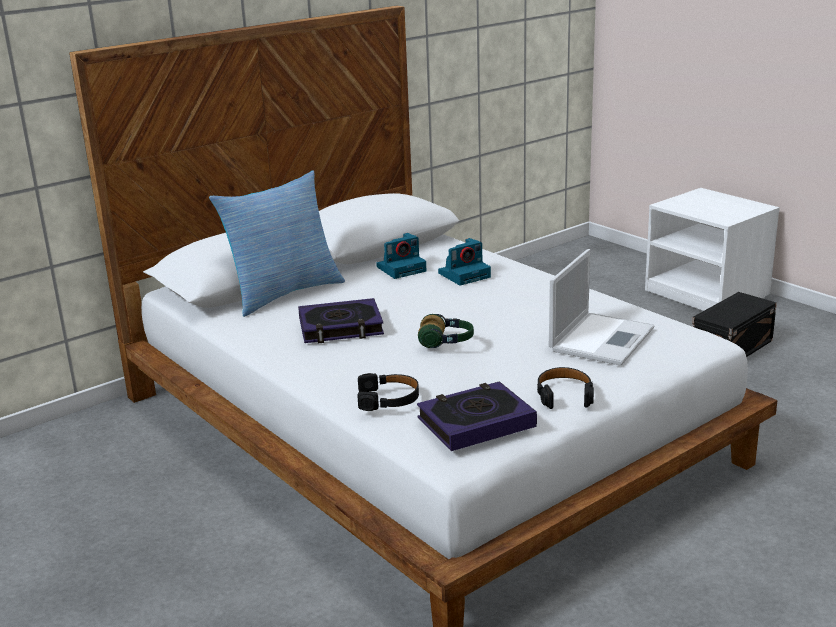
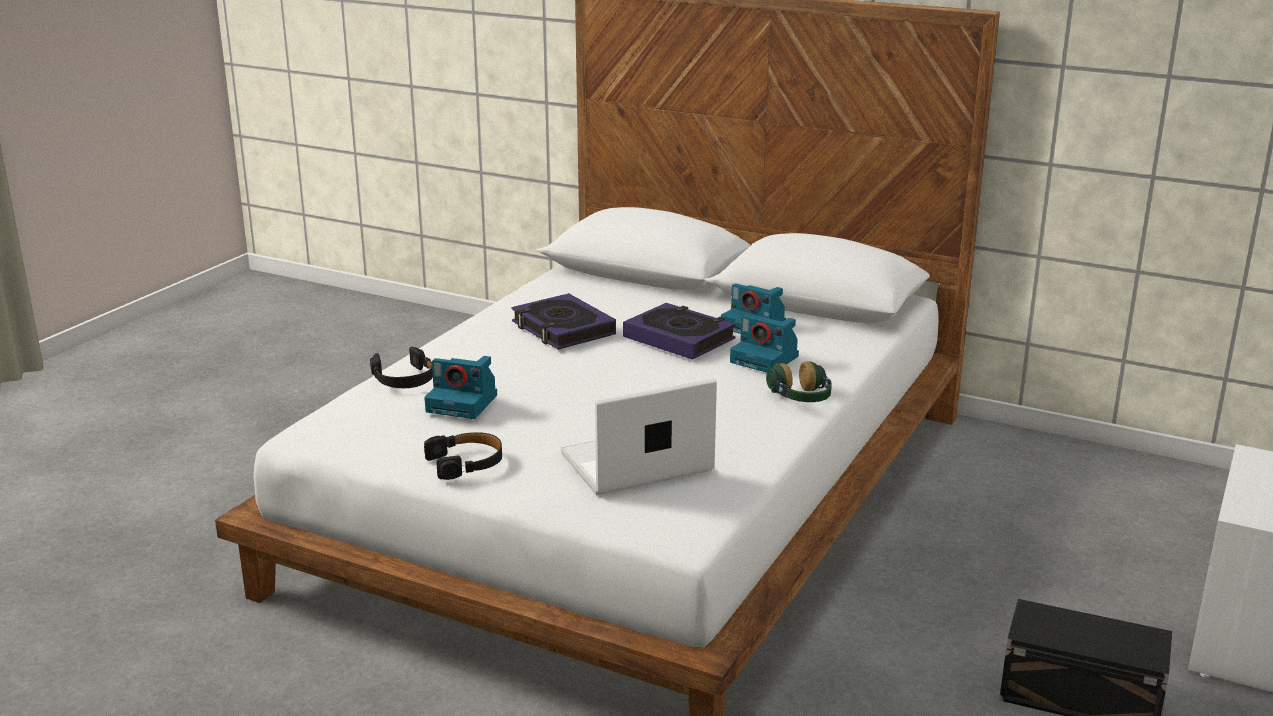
camera: 65 degrees right, 0 degrees up
(283, 293) = (635, 289): pillow -> none
(446, 343) = (553, 381): headphones -> headphones (801, 399)
(463, 379) = (464, 403): none -> camera
(476, 423) = (370, 426): book -> book (679, 338)
(602, 338) = (634, 464): laptop -> laptop turned 150 degrees clockwise

